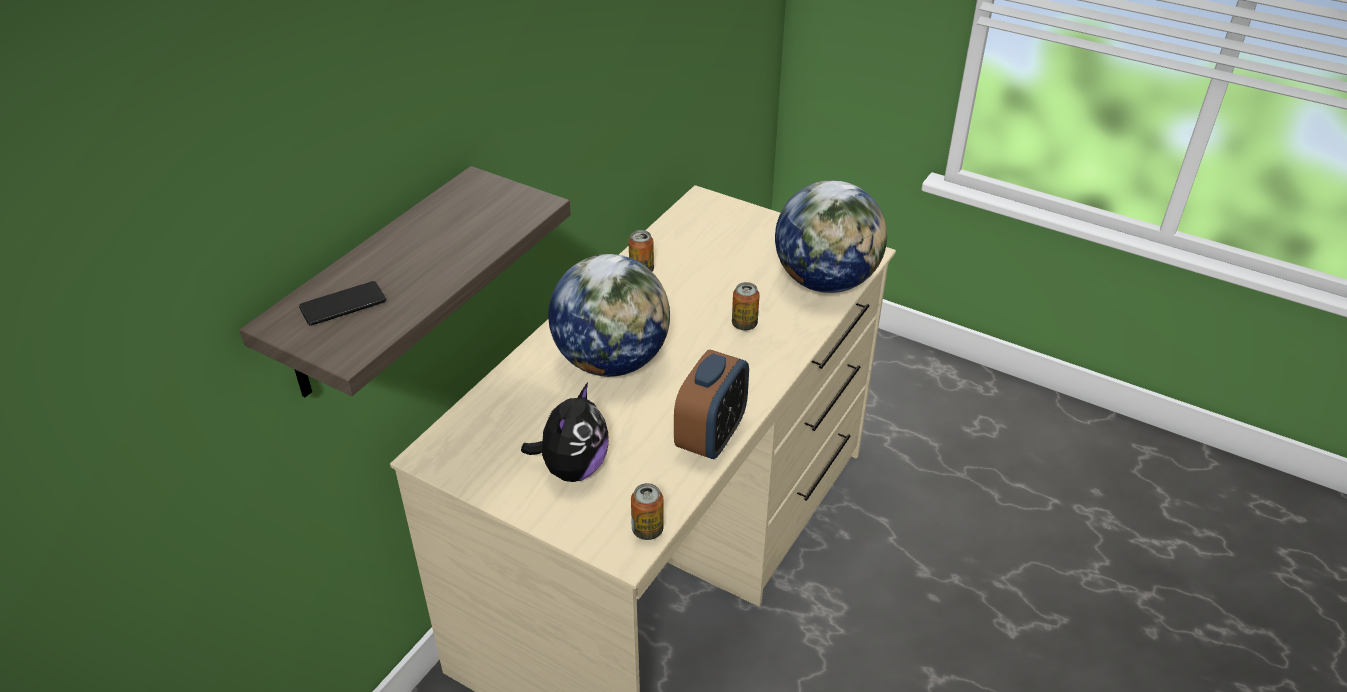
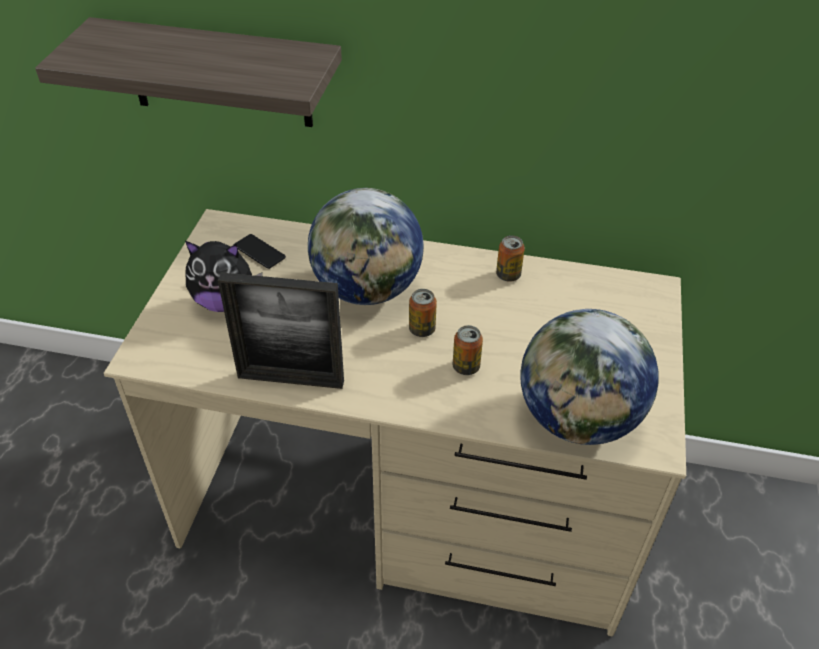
camera: 70 degrees right, 5 degrees up
(343, 304) = (123, 43): phone -> phone (259, 252)
(647, 530) = (164, 365): can -> can (422, 329)
(711, 437) = (291, 379): alarm clock -> picture frame

